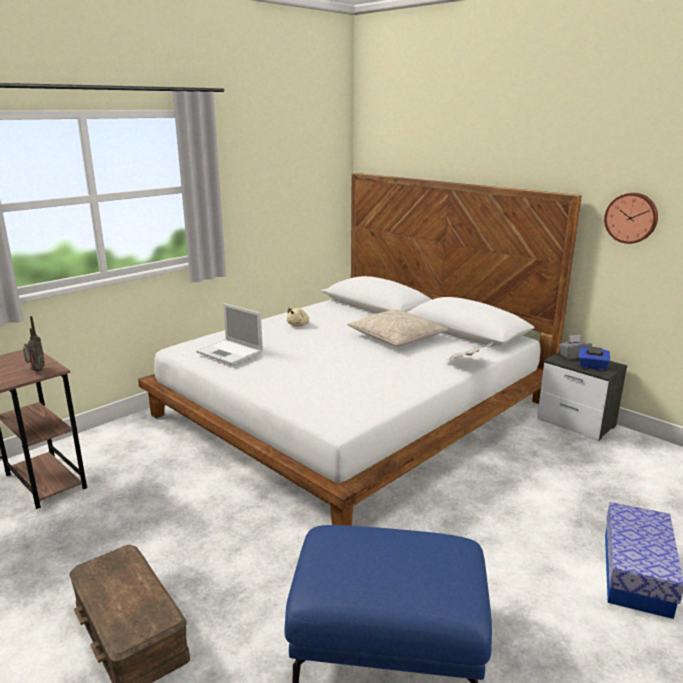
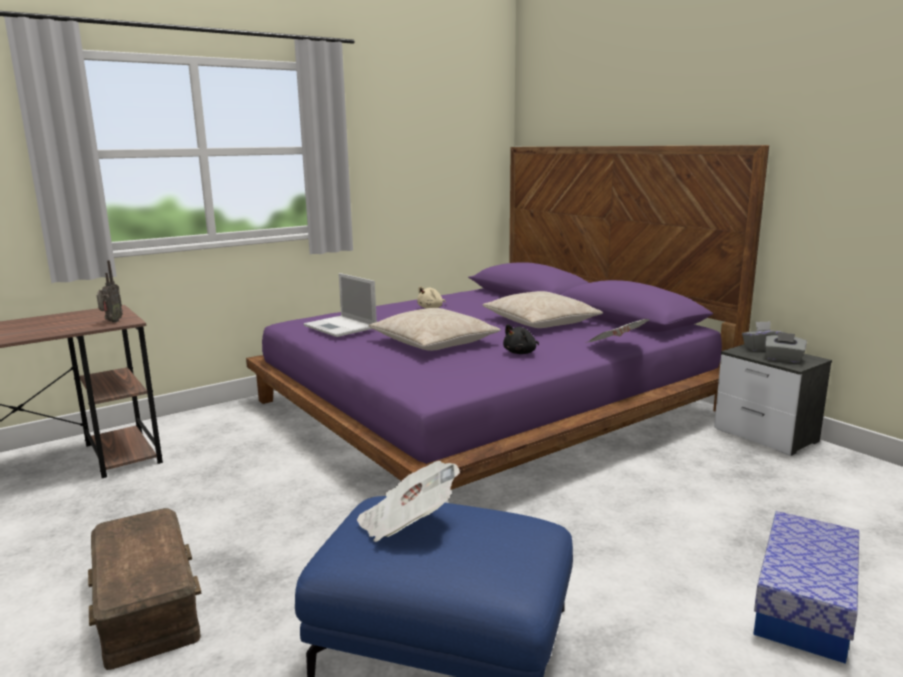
camera: 10 degrees right, 5 degrees down
(317, 365) = (433, 342): none -> beige pillow
(351, 409) = (485, 407): white bed -> purple bed
(361, 554) = (407, 524): none -> newspaper
(394, 374) = (521, 353): none -> black plush toy
(592, 366) = (783, 359): blue tissue box -> grey tissue box
(631, 218) = (832, 168): wall clock -> none

